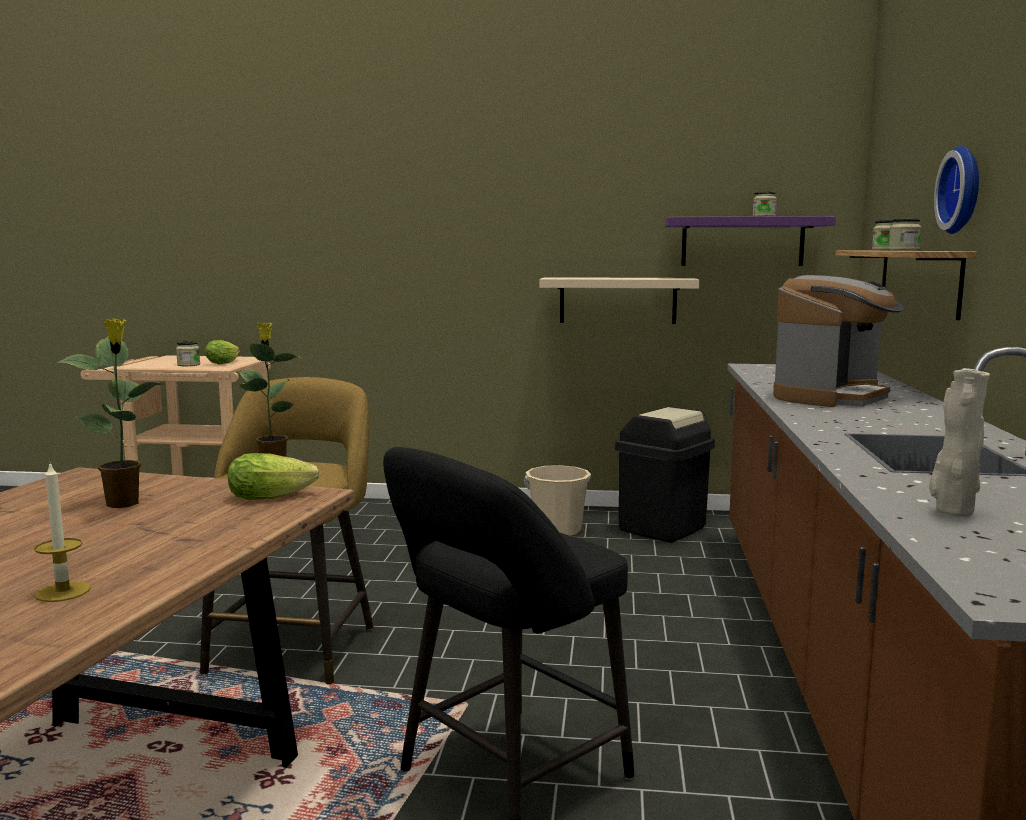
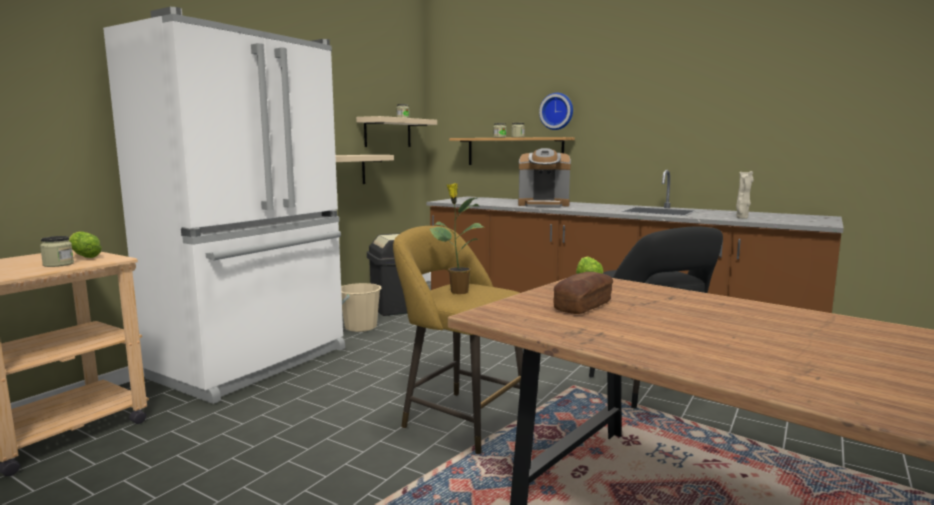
camera: 65 degrees left, 0 degrees up
(63, 592) = (761, 316): candle -> none
(124, 504) = (583, 306): potted plant -> bread
(389, 519) = (254, 363): none -> white fridge
(742, 242) = (388, 133): purple shelf -> beige shelf
(831, 397) = (543, 205): coffee machine -> coffee machine turned 120 degrees clockwise

